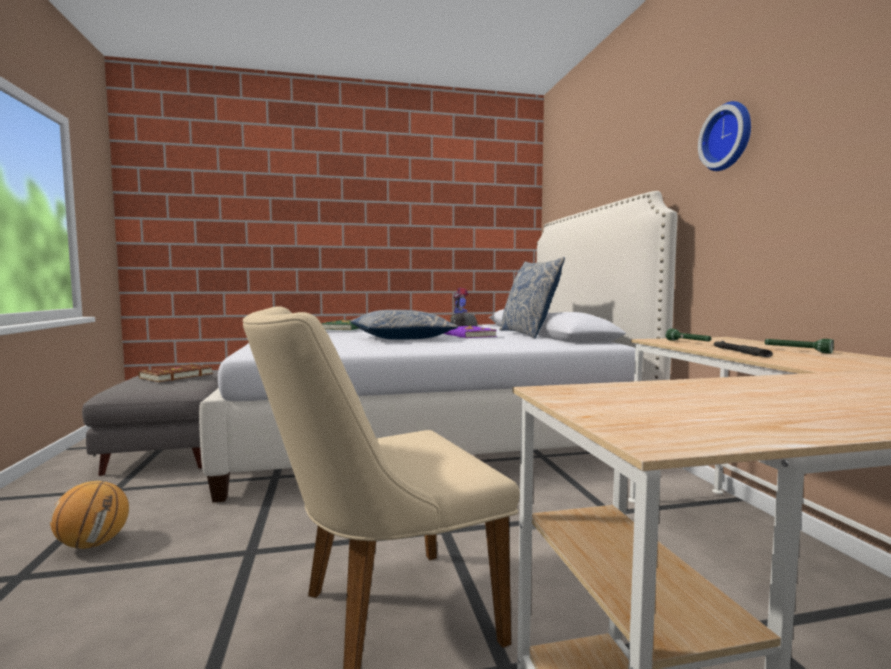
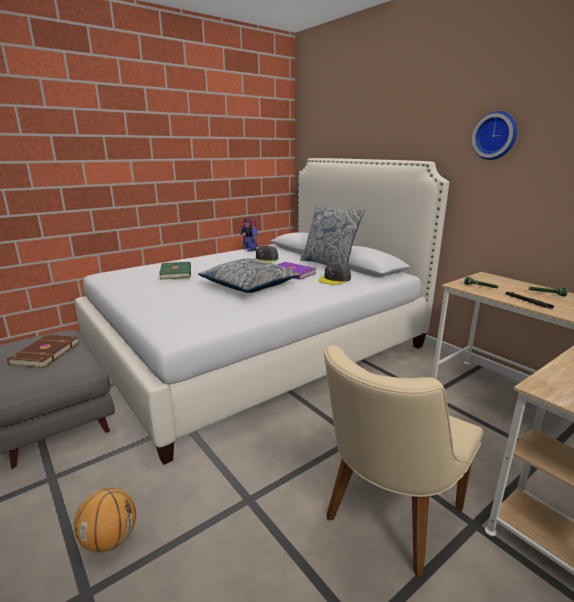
camera: 25 degrees left, 15 degrees up
(509, 340) = (335, 279): none -> grey cap

